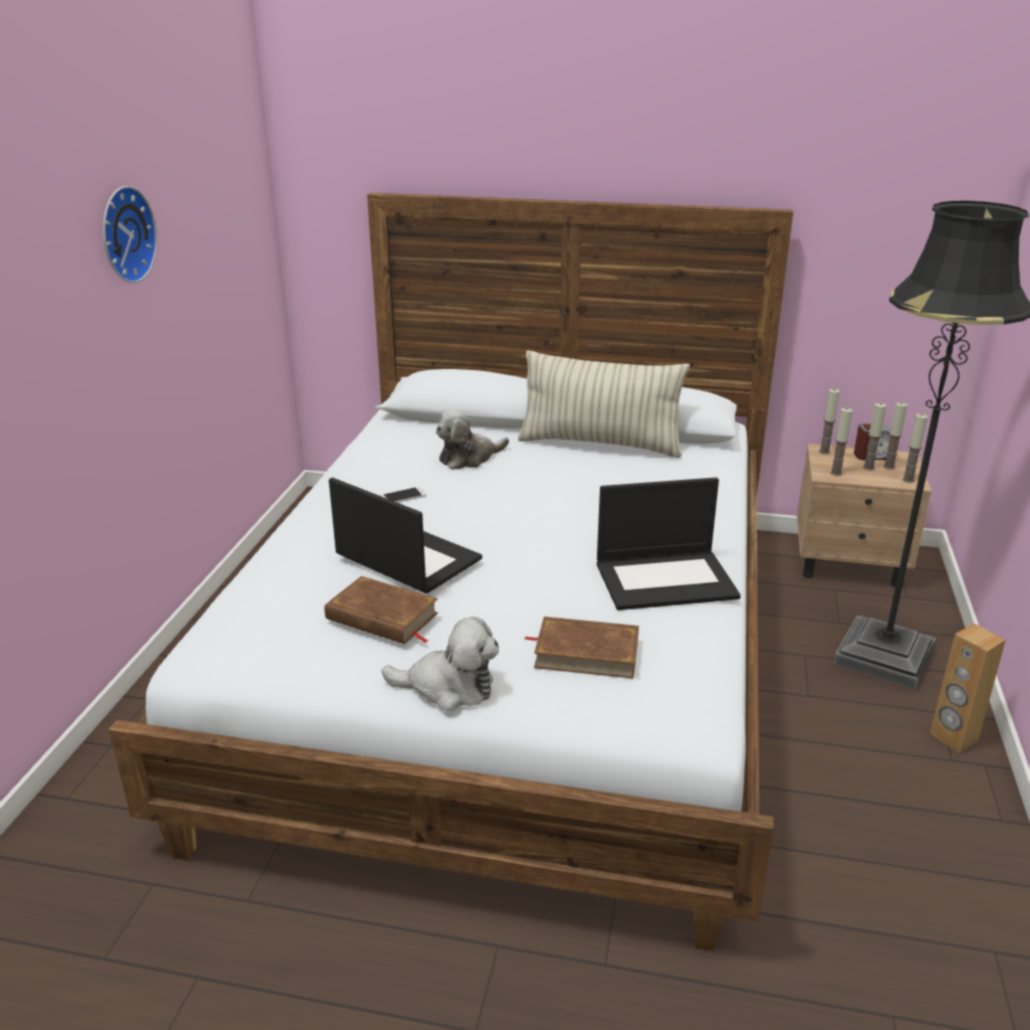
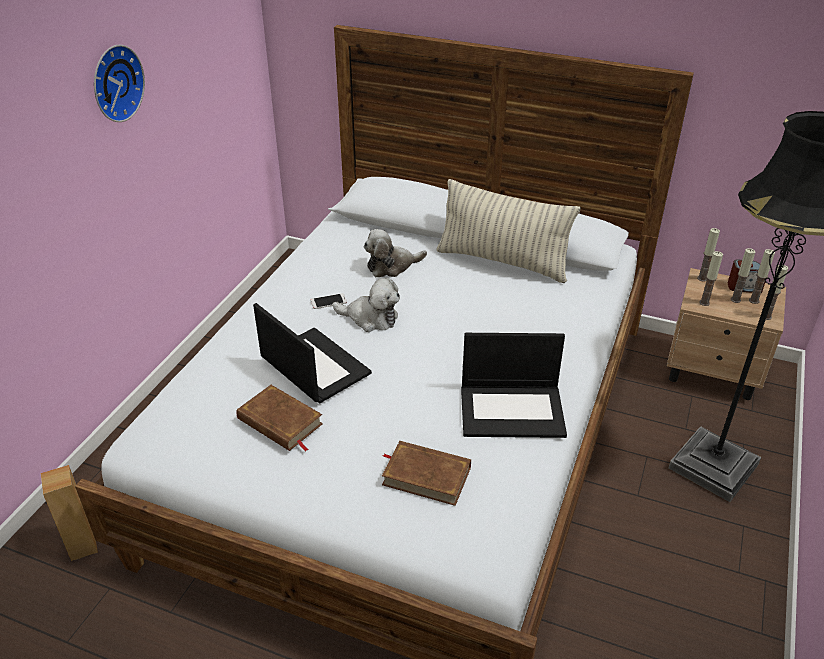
camera: 10 degrees right, 10 degrees up
(448, 687) = (313, 494): plush toy -> plush toy (370, 318)
(953, 737) = (747, 551): brown speaker -> brown speaker (82, 546)

